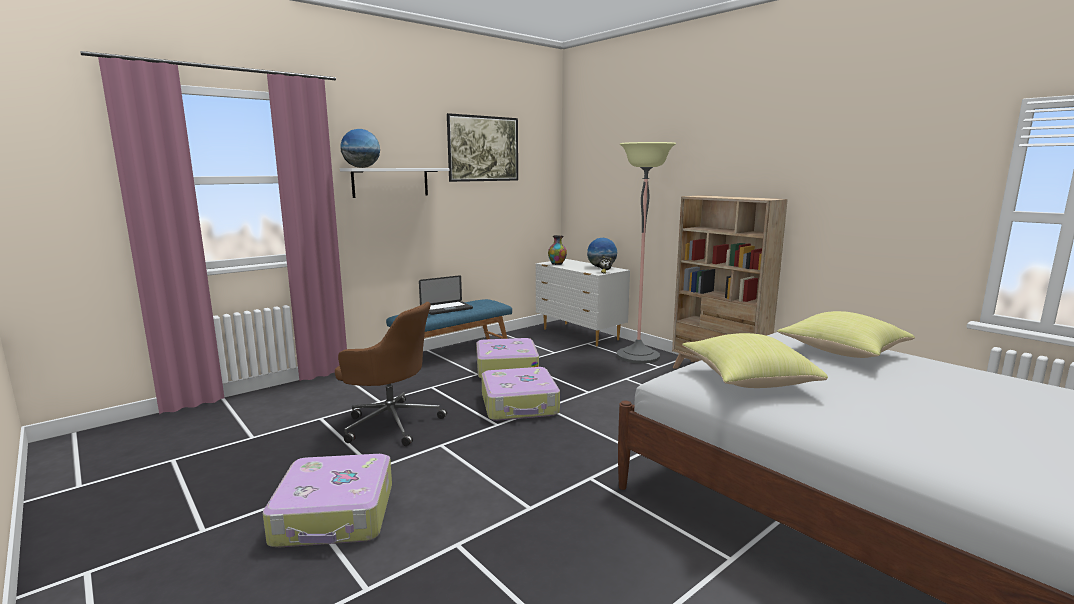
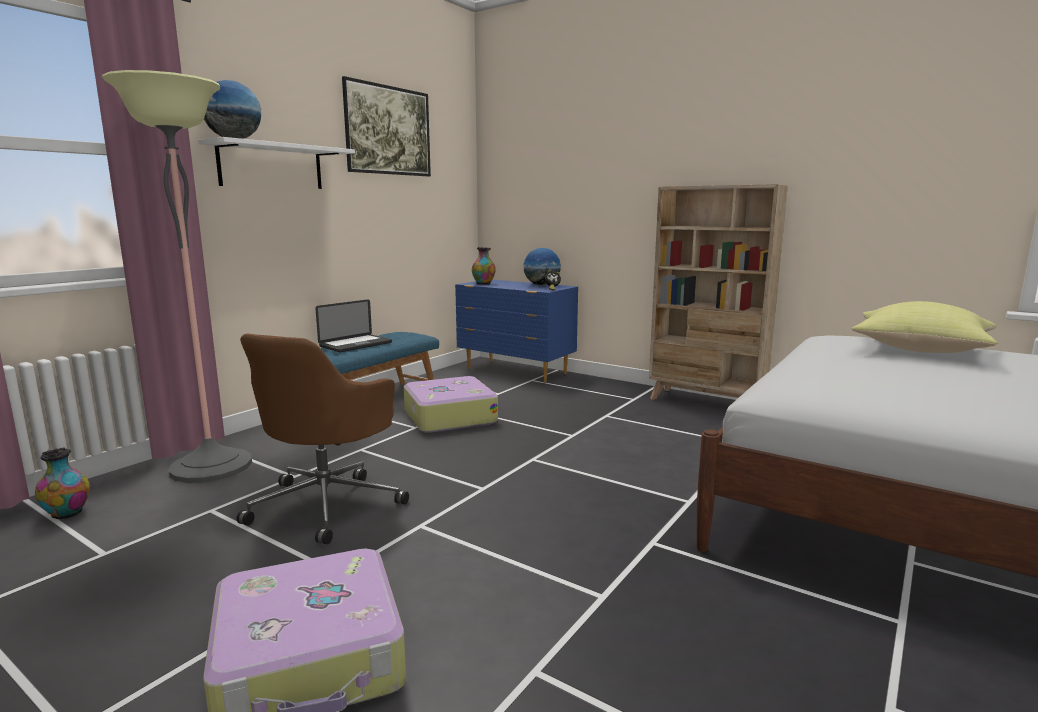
camera: 15 degrees left, 0 degrees up
(241, 410) = (67, 514): none -> vase
(391, 423) = (328, 504): brown office chair -> brown office chair turned 105 degrees clockwise
(520, 405) = (497, 460): suitcase -> none
(580, 334) = (516, 371): white dresser -> blue dresser
(638, 356) = (601, 389): floor lamp -> floor lamp (211, 466)
(746, 380) = (867, 386): yellow pillow -> none

